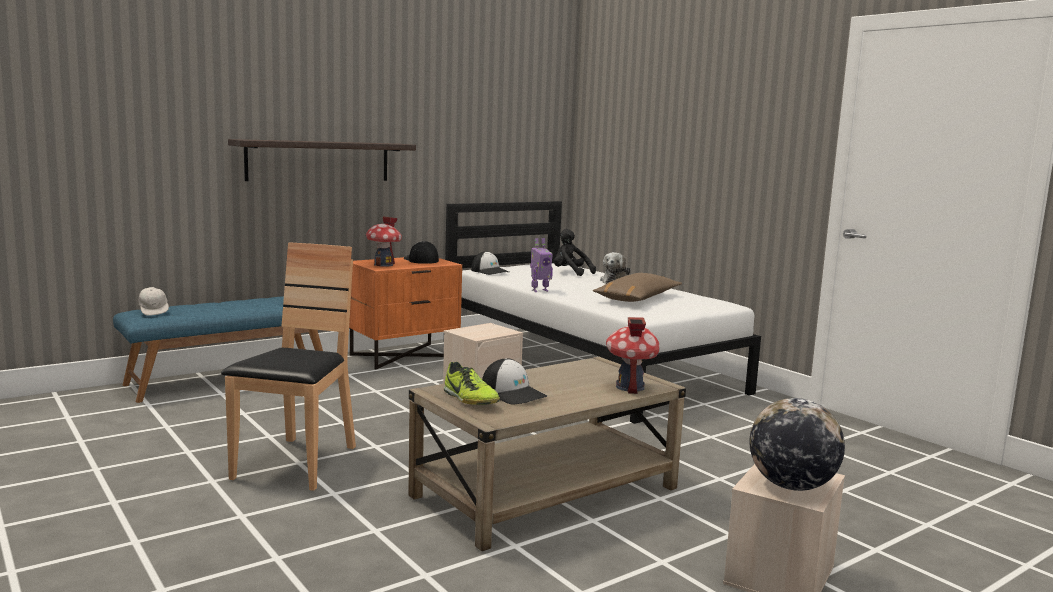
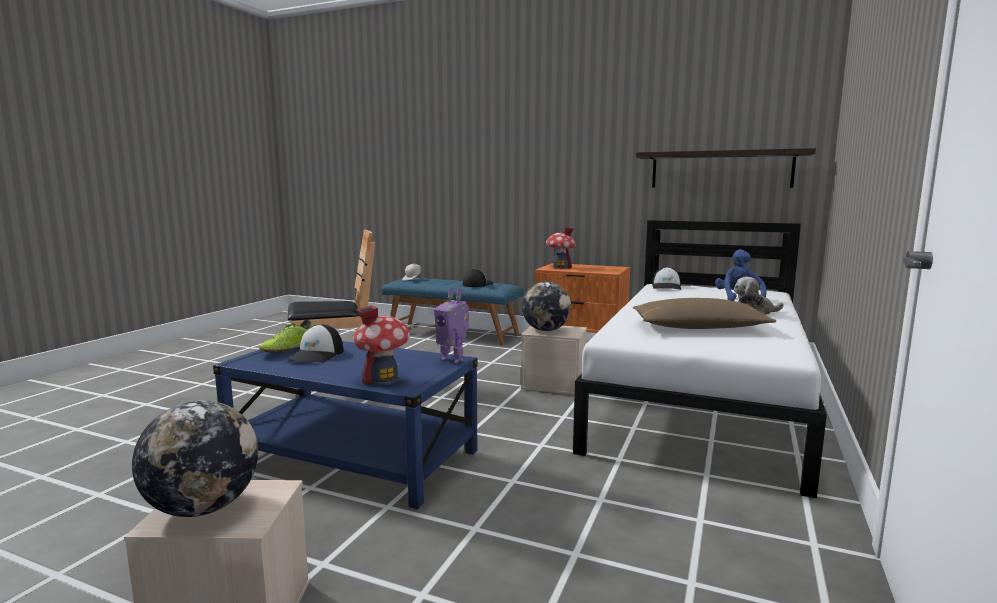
camera: 60 degrees right, 0 degrees up
(319, 161) = (535, 182): shelf -> shelf (720, 169)
(420, 260) = (603, 268): cap -> cap (477, 284)
(478, 333) = (546, 330): none -> globe
(539, 290) = (635, 304): toy robot -> toy robot (453, 359)
(546, 493) = (353, 457): beige coffee table -> blue coffee table
(570, 273) = (738, 299): black plush toy -> blue plush toy

